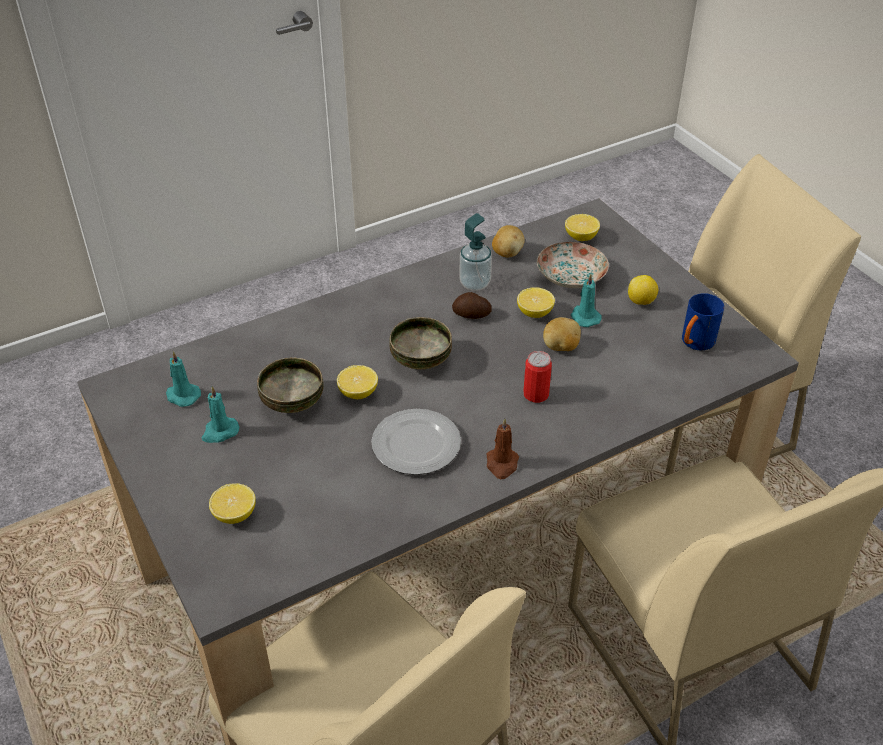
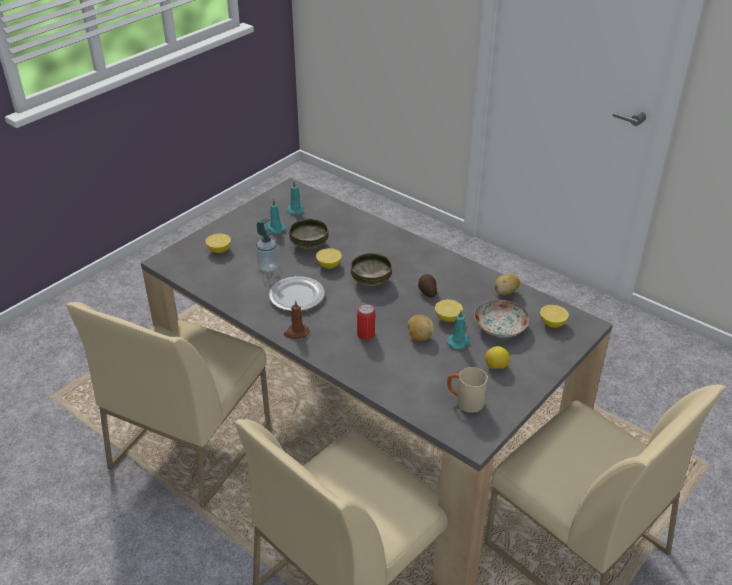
camera: 70 degrees right, 5 degrees down
(475, 283) = (461, 286): soap dispenser -> soap dispenser (268, 267)
(694, 344) = (464, 402): blue mug -> beige mug

